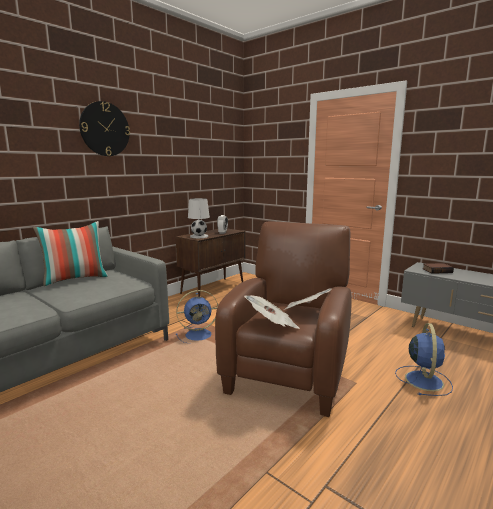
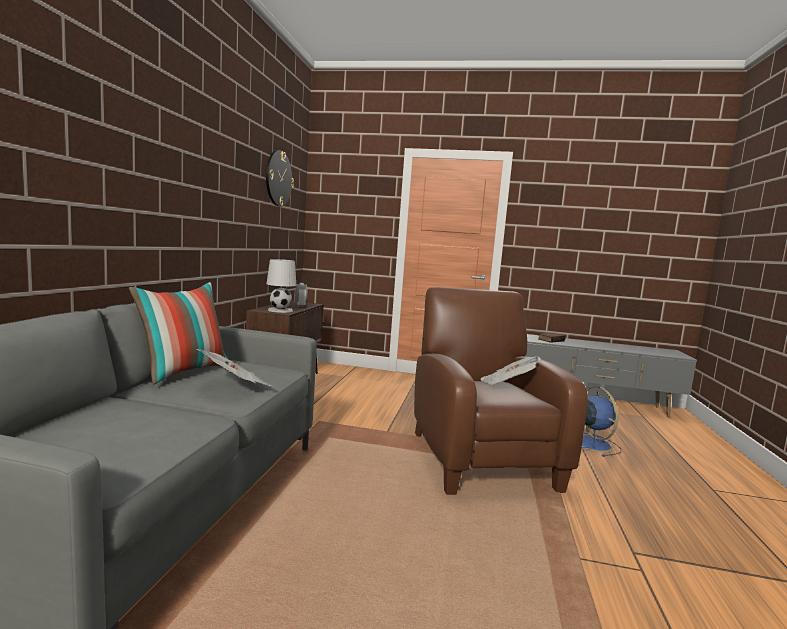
camera: 30 degrees left, 5 degrees down
(105, 129) = (187, 147): wall clock -> wall clock (278, 178)
(199, 335) = (337, 437): blue fan -> none
(272, 325) = (506, 400): newspaper -> newspaper (235, 386)

